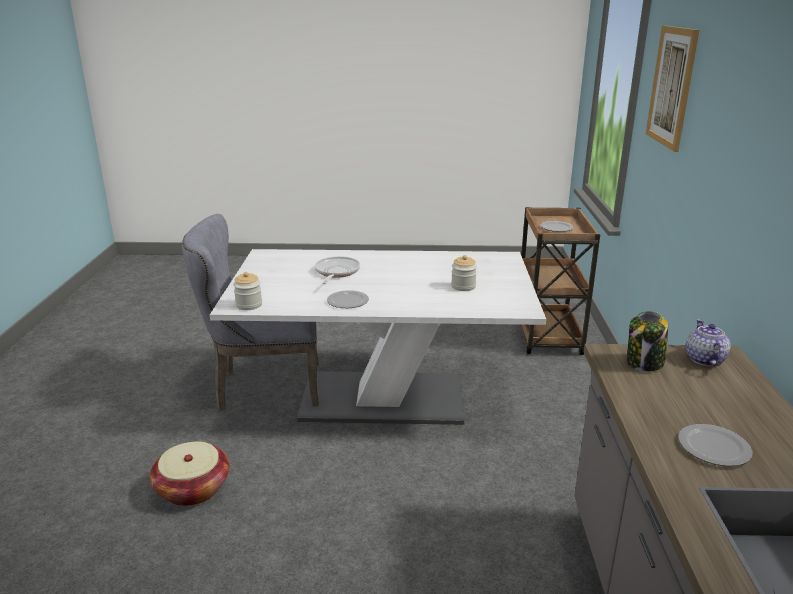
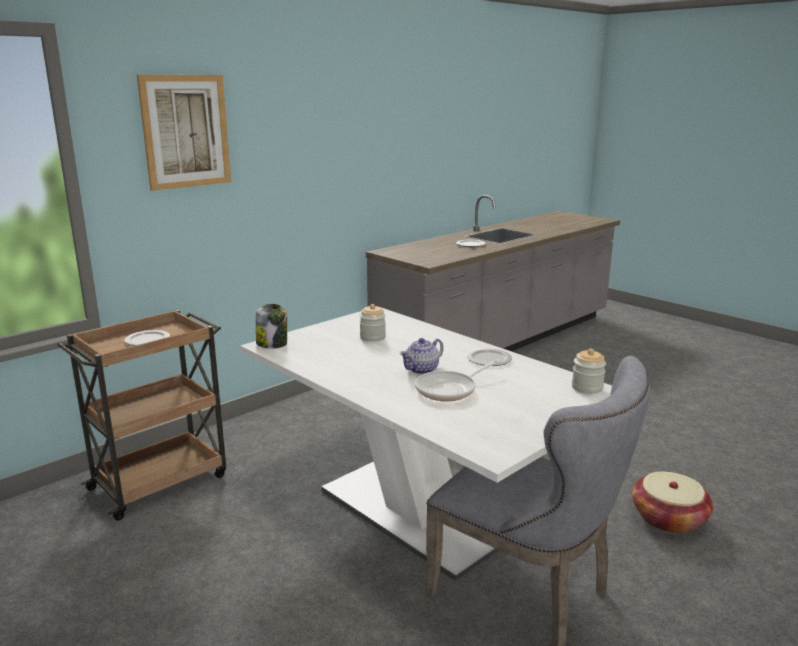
camera: 135 degrees left, 5 degrees down
(644, 363) = (425, 258): jar -> jar (272, 344)
(703, 359) = (396, 253): teapot -> teapot (422, 370)

